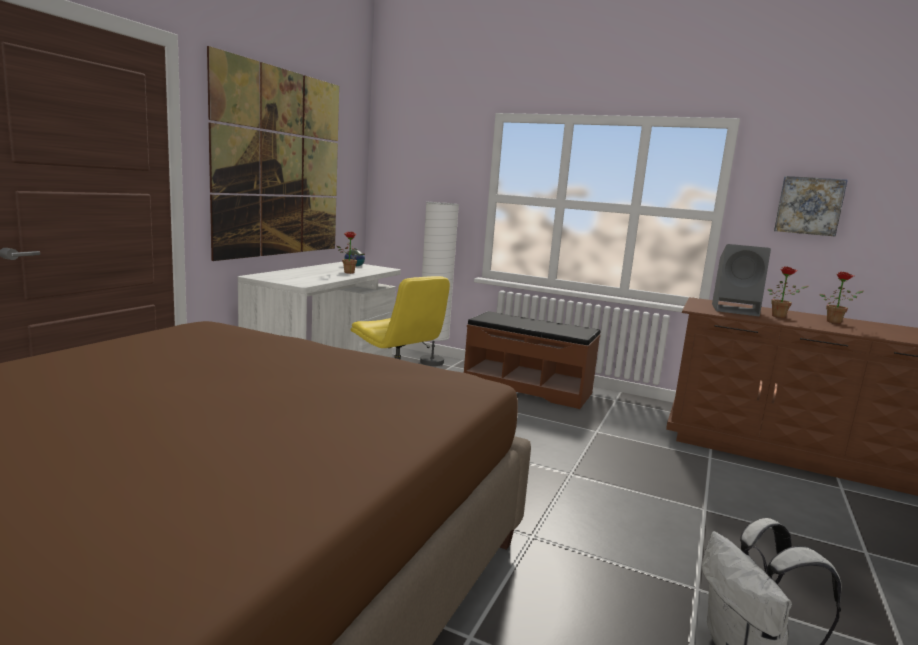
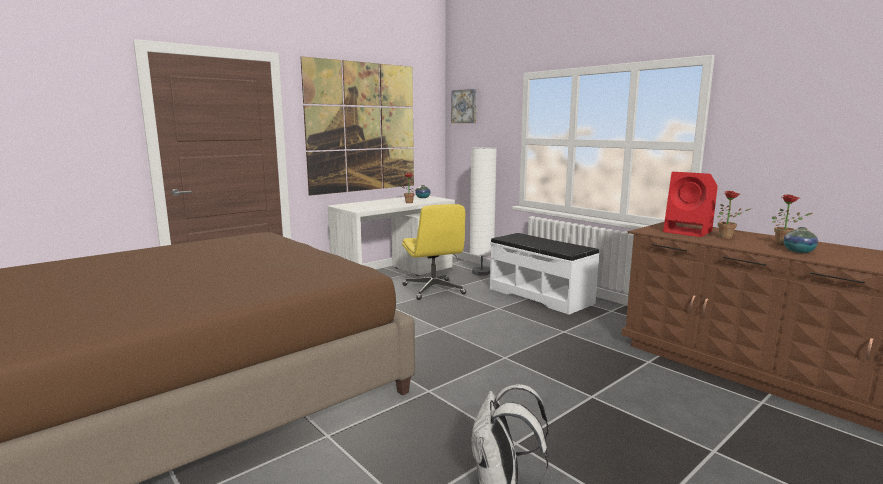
camera: 25 degrees right, 0 degrees up
(527, 388) = (540, 296): brown bench -> white bench
(736, 310) = (689, 231): grey speaker -> red speaker
(809, 206) = (782, 131): picture -> picture (465, 106)
(863, 330) = (798, 251): none -> vase

